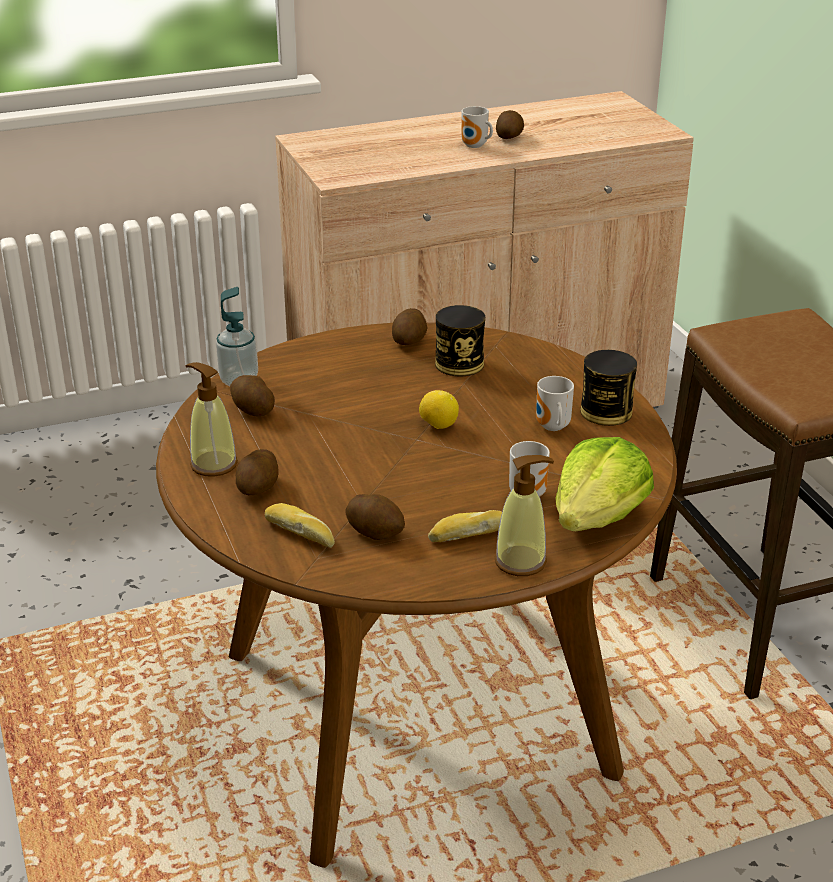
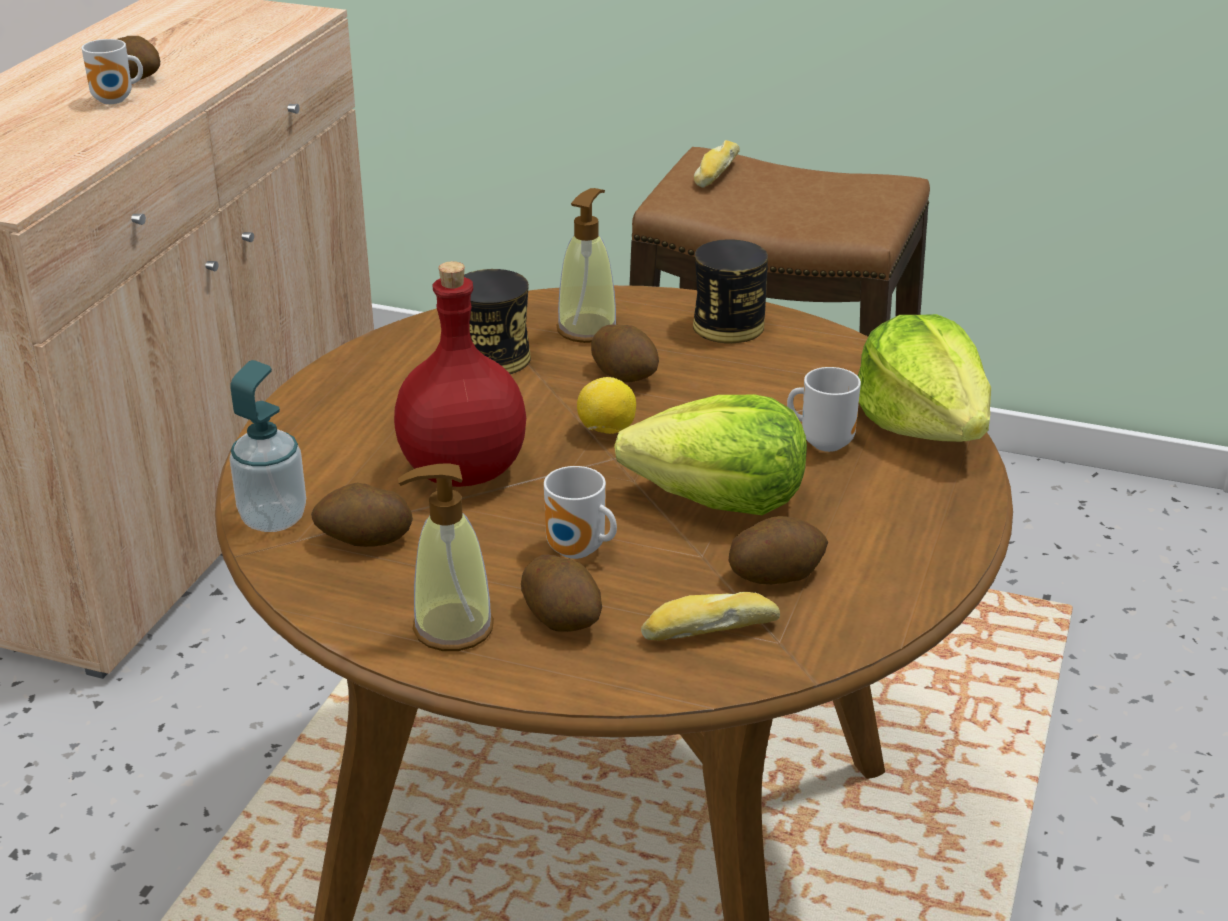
camera: 50 degrees left, 0 degrees up
(345, 405) = (463, 470): none -> red bottle
(409, 341) = (388, 364): potato -> potato (625, 374)
(421, 486) = (720, 500): none -> lettuce
(470, 534) = (861, 514): bread -> bread (715, 173)
(521, 561) = (952, 507): soap dispenser -> soap dispenser (587, 329)
(551, 428) = (714, 369): mug -> mug (578, 552)

